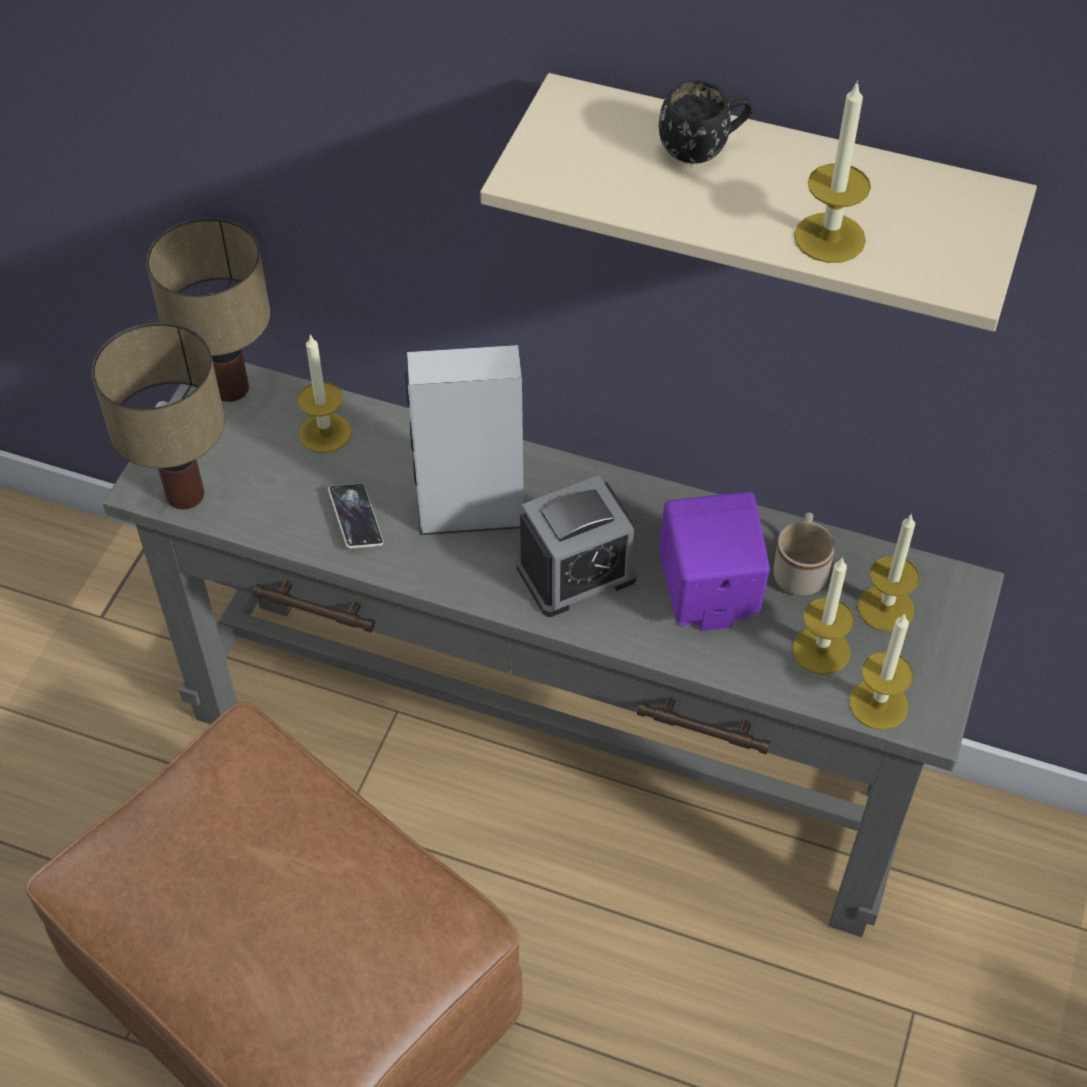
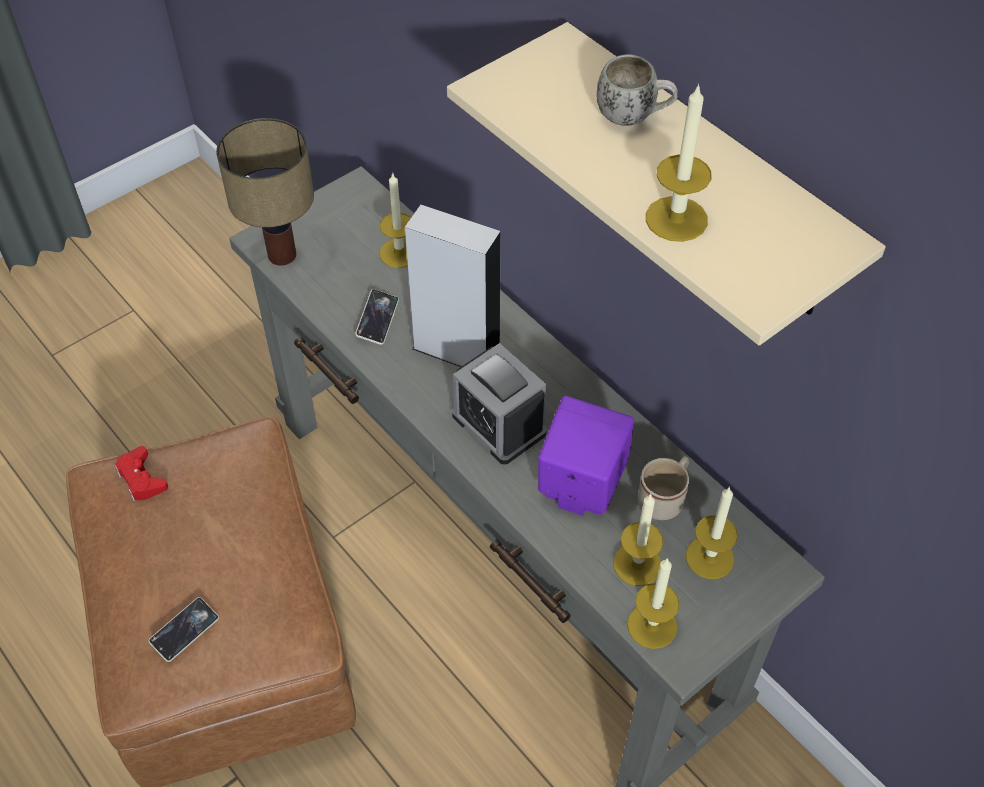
camera: 30 degrees right, 0 degrees up
(141, 847) = (141, 479): none -> red game controller
(231, 387) = (361, 197): table lamp -> none
(324, 991) = (185, 631): none -> phone
(576, 573) = (498, 424): alarm clock -> alarm clock turned 45 degrees clockwise
(703, 149) = (634, 117): black mug -> white mug

